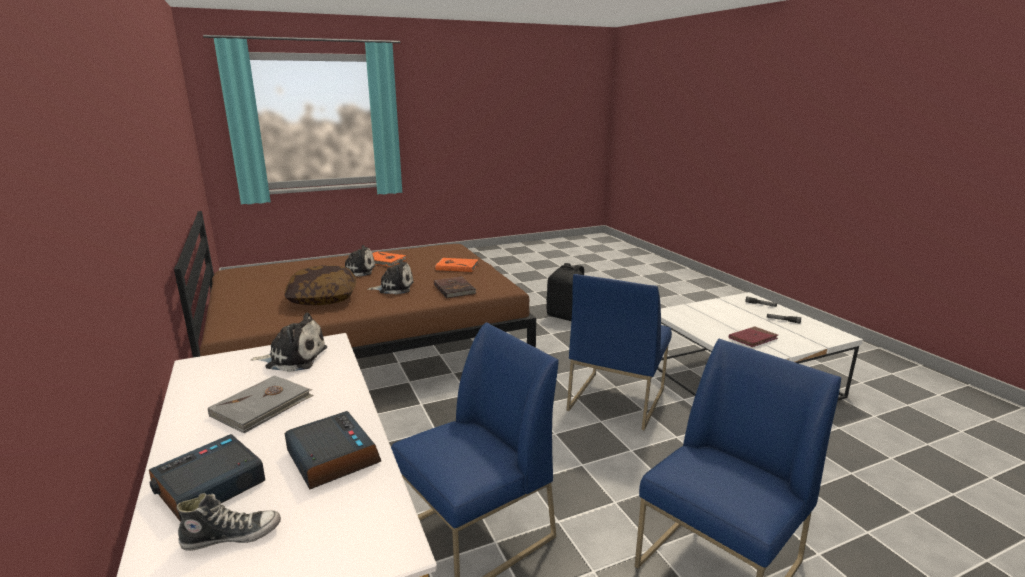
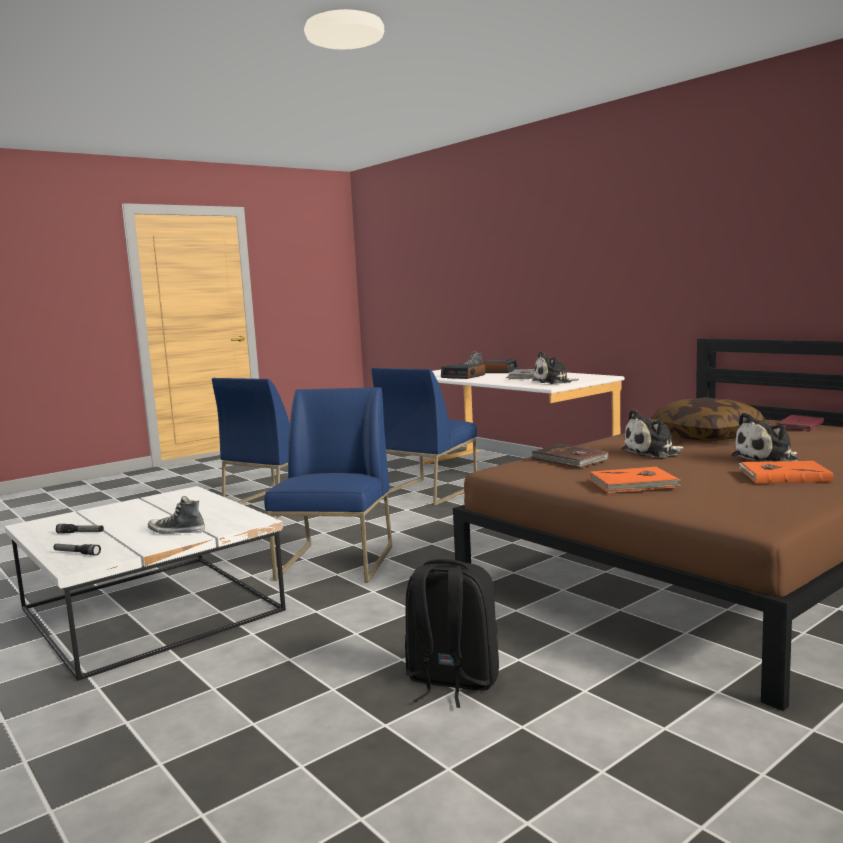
camera: 165 degrees right, 10 degrees down
(714, 312) = (176, 531): none -> shoe
(753, 339) = (161, 507): red book -> red book (800, 426)

